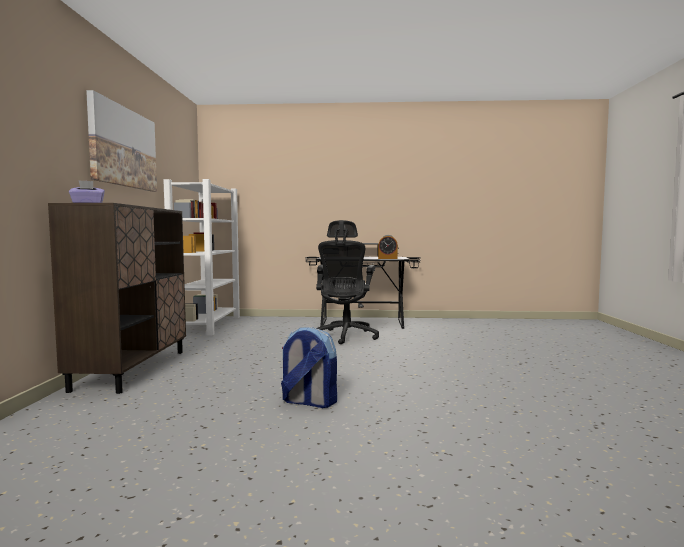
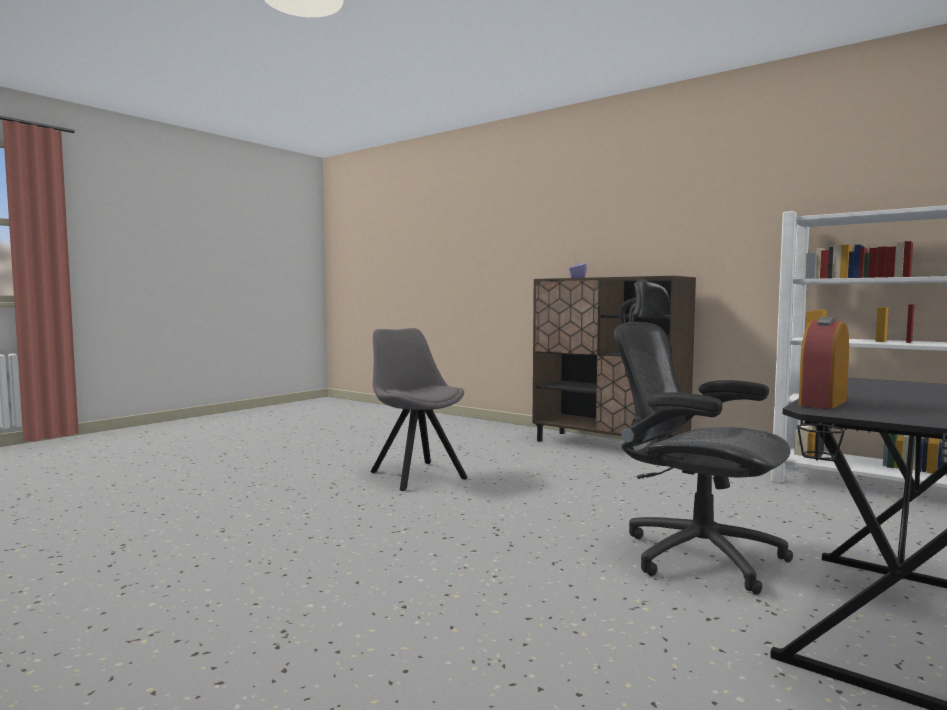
camera: 125 degrees right, 0 degrees up
(123, 147) = (694, 201): picture -> none
(308, 402) = (416, 475): backpack -> grey chair

